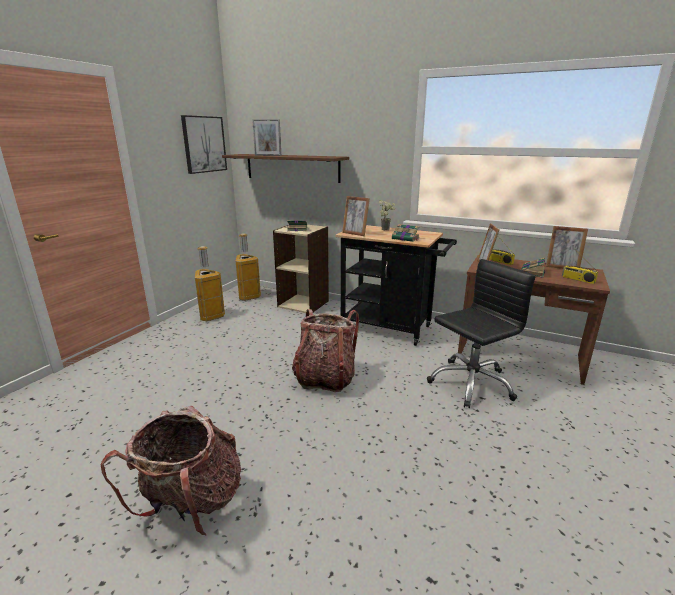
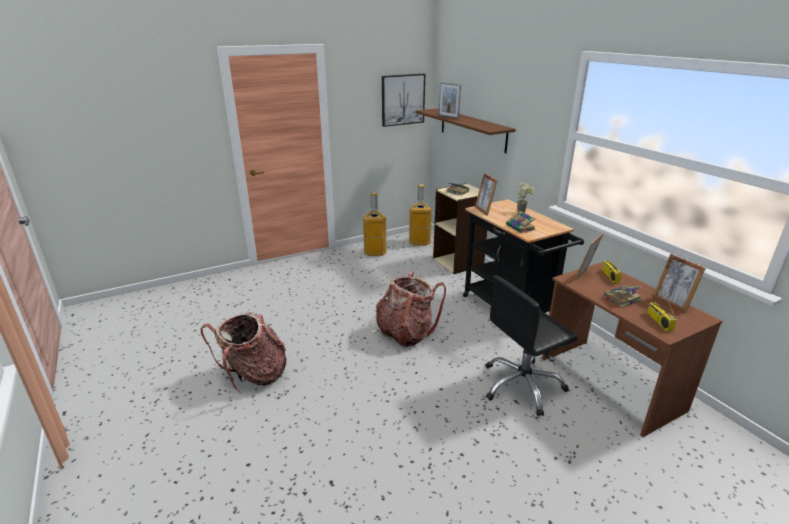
camera: 35 degrees right, 5 degrees up
(470, 383) = (522, 386): black office chair -> black office chair turned 150 degrees clockwise

